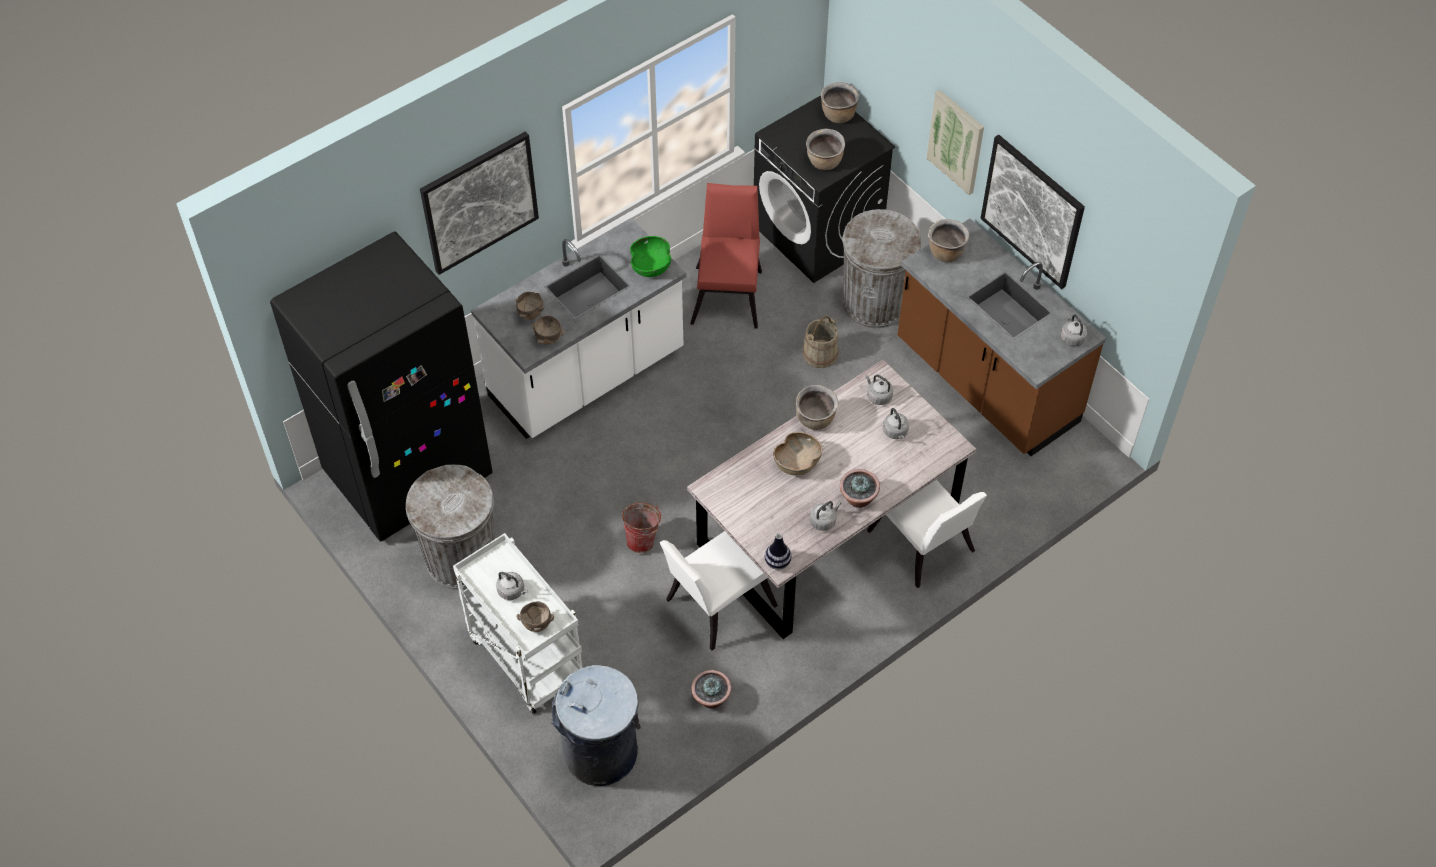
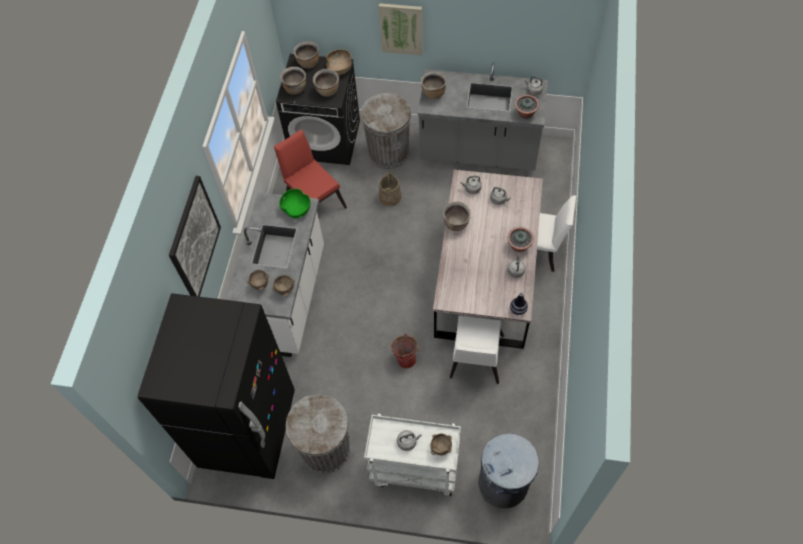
camera: 40 degrees left, 5 degrees up
(711, 699) = (524, 407): potted plant -> potted plant (525, 114)
(792, 134) = (295, 88): none -> brown cooking pot
(797, 463) = (472, 252): brown bowl -> brown bowl (340, 69)
(985, 384) = (479, 152): brown counter -> grey counter
(1032, 211) = (473, 37): picture -> none

